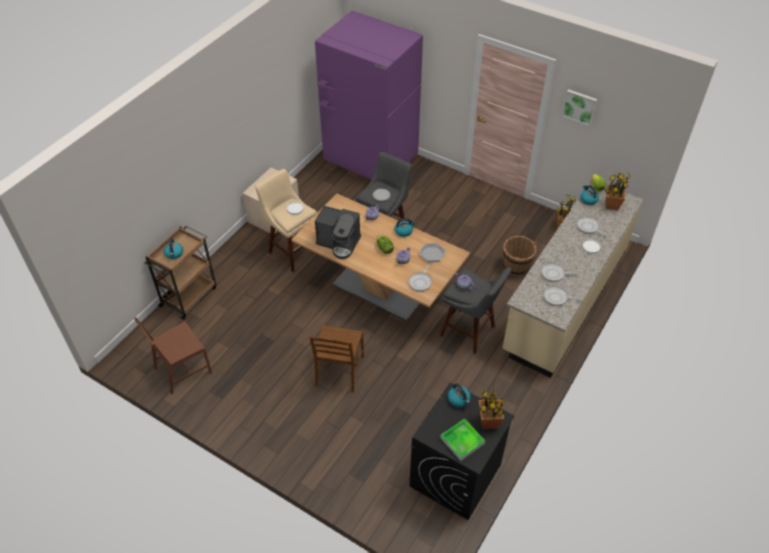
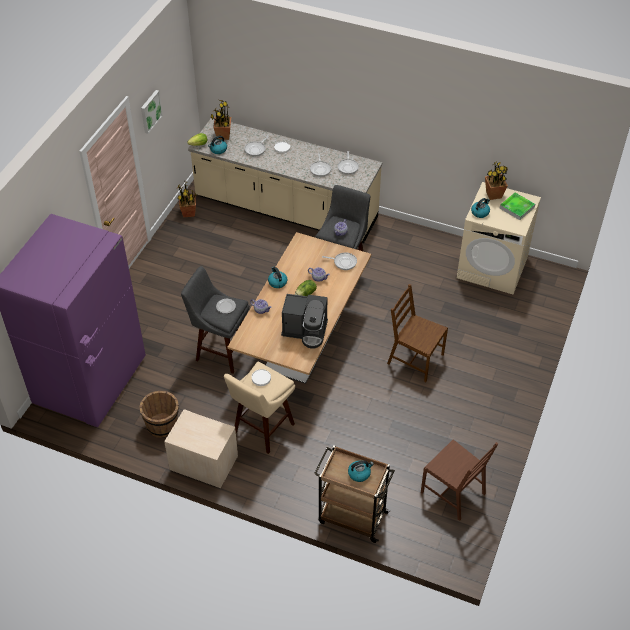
camera: 100 degrees left, 0 degrees up
(339, 243) = (305, 331): coffee machine -> coffee machine turned 90 degrees clockwise
(339, 371) = (414, 359): brown chair -> brown chair turned 150 degrees counterclockwise
(432, 254) = (305, 258): frying pan -> none
(455, 476) = (492, 268): black washing machine -> beige washing machine
(516, 267) = (252, 243): brown bucket -> brown bucket (162, 425)

